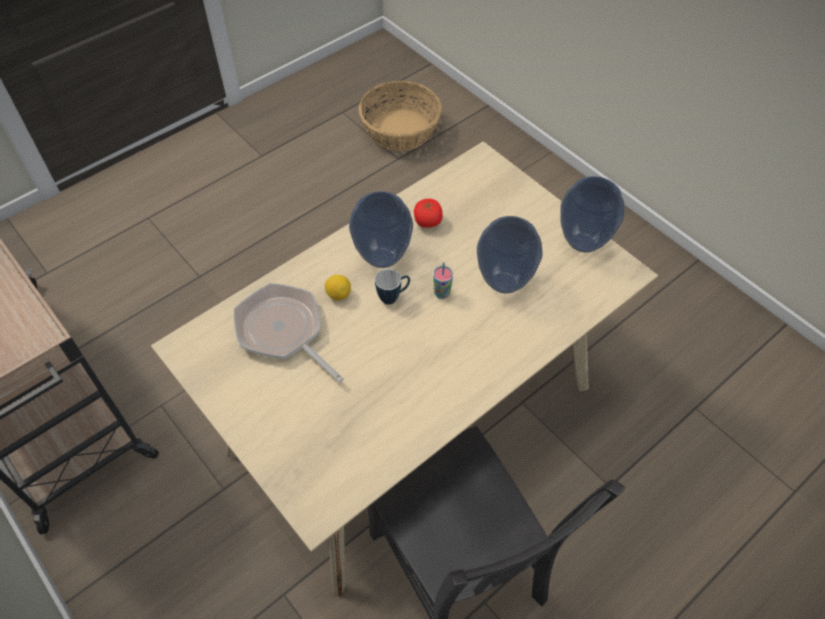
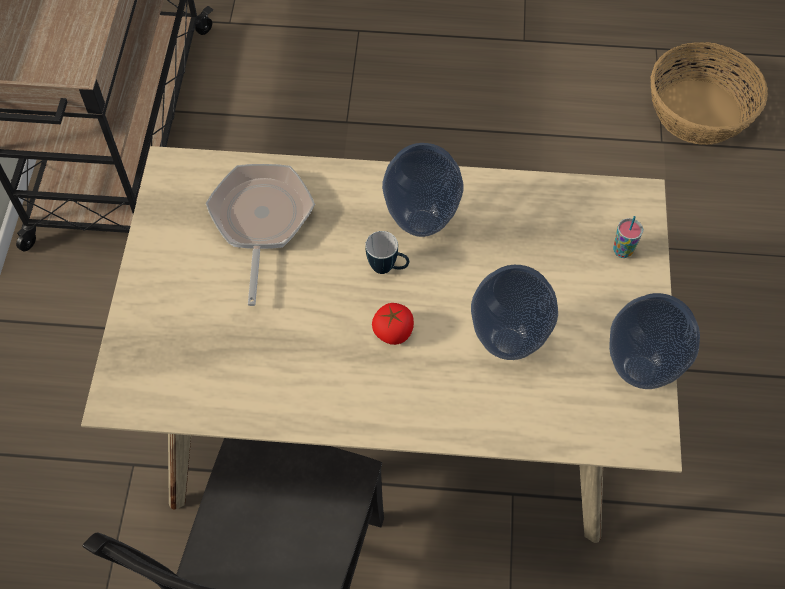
camera: 45 degrees right, 5 degrees up
(338, 294) = (343, 225): lemon -> none
(427, 221) = (505, 220): tomato -> tomato (393, 331)
(442, 293) = (436, 302): cup -> cup (622, 251)

